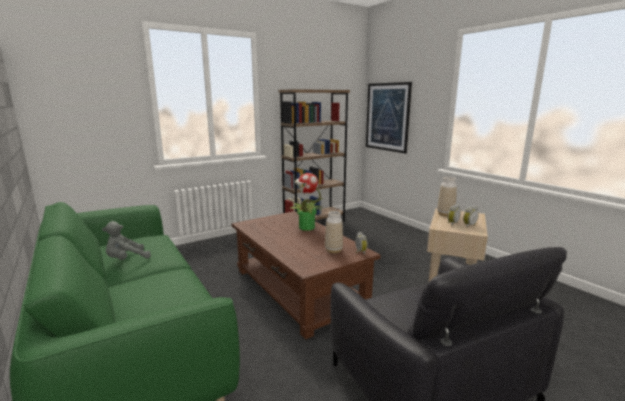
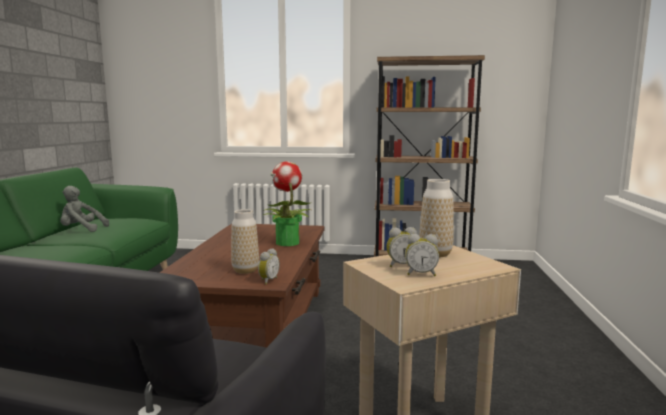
camera: 40 degrees right, 5 degrees down
(387, 117) = (567, 101): picture -> none

